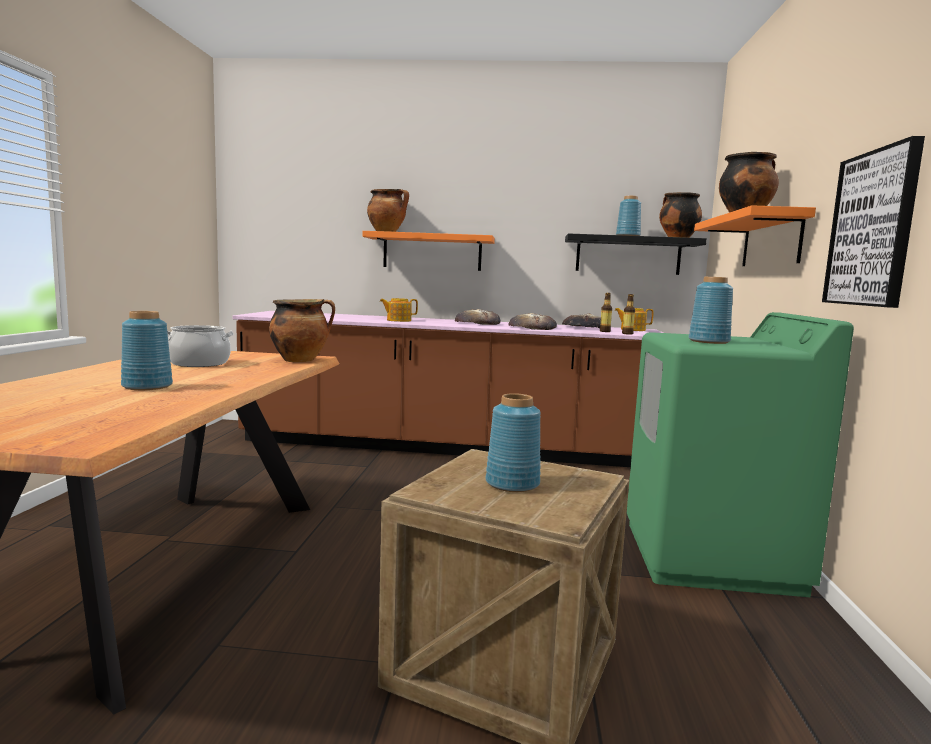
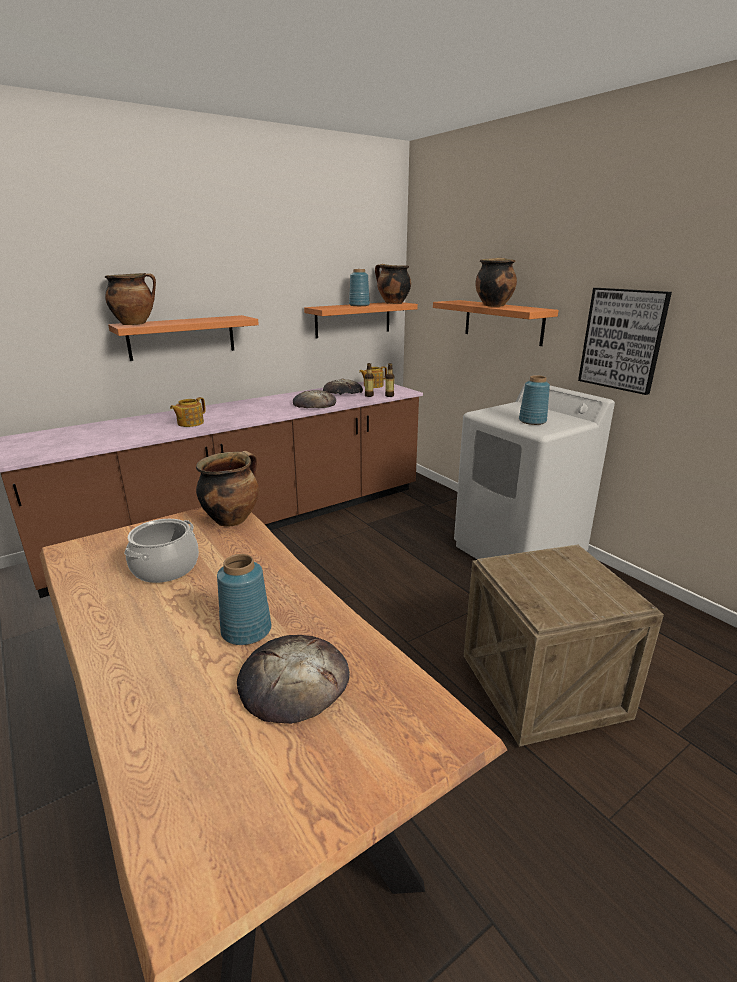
camera: 40 degrees left, 15 degrees up
(477, 322) = (256, 406): bread -> bread (293, 681)
(513, 483) = (560, 582): blue vase -> none
(628, 255) = (353, 319): black shelf -> orange shelf
(710, 556) = (518, 551): green washing machine -> white washing machine

